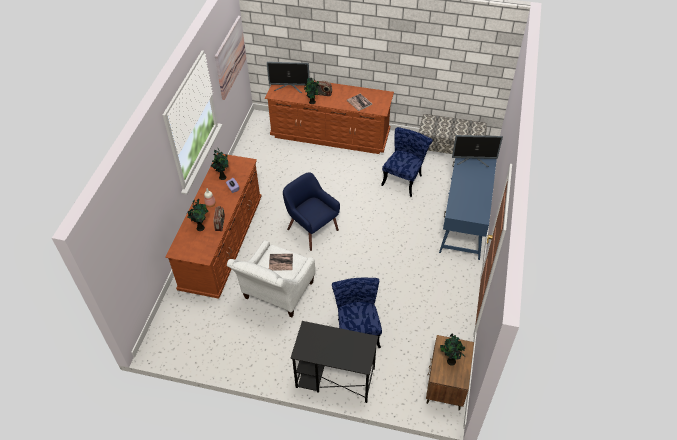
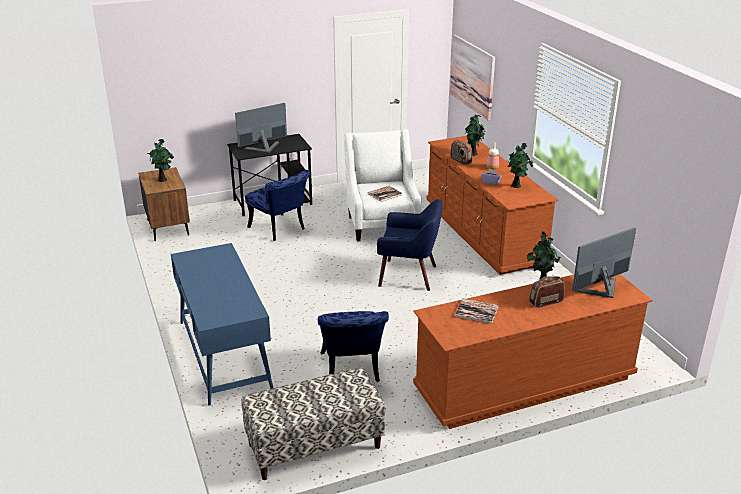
camera: 145 degrees right, 20 degrees down
(230, 57) = (665, 186): picture -> picture (472, 76)
(473, 161) = (232, 310): monitor -> monitor (264, 148)

